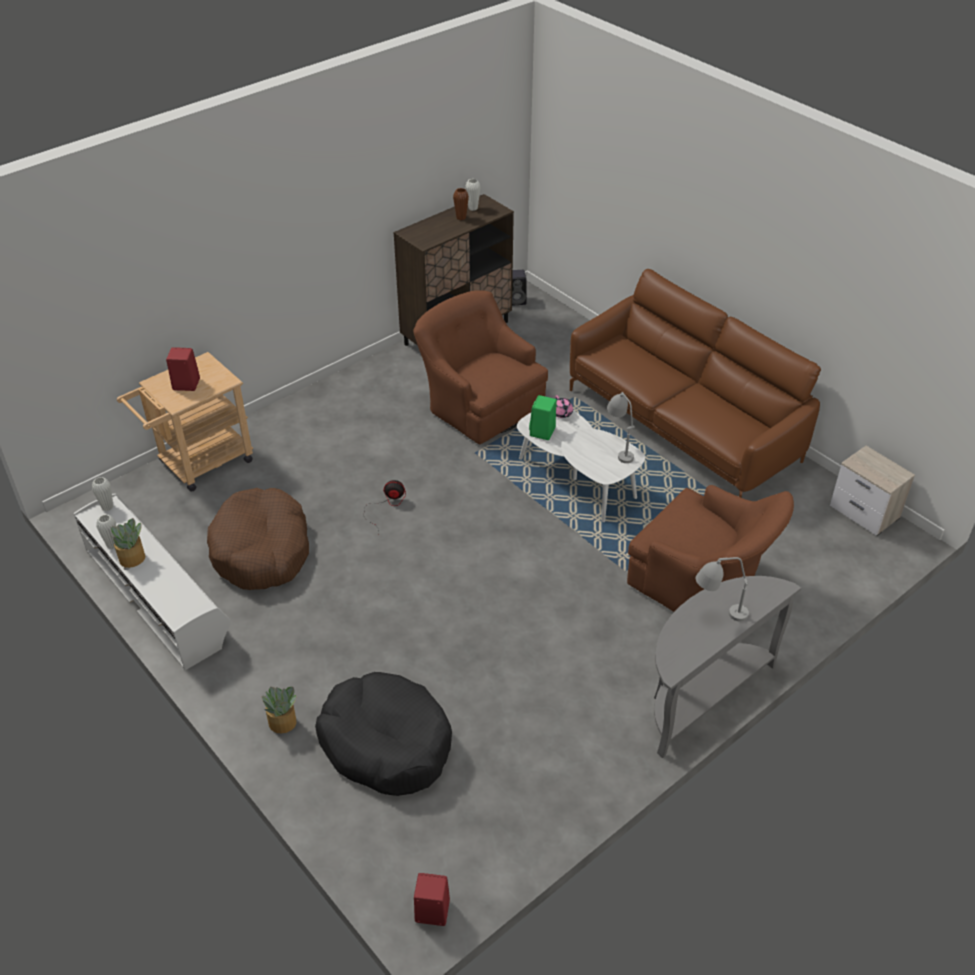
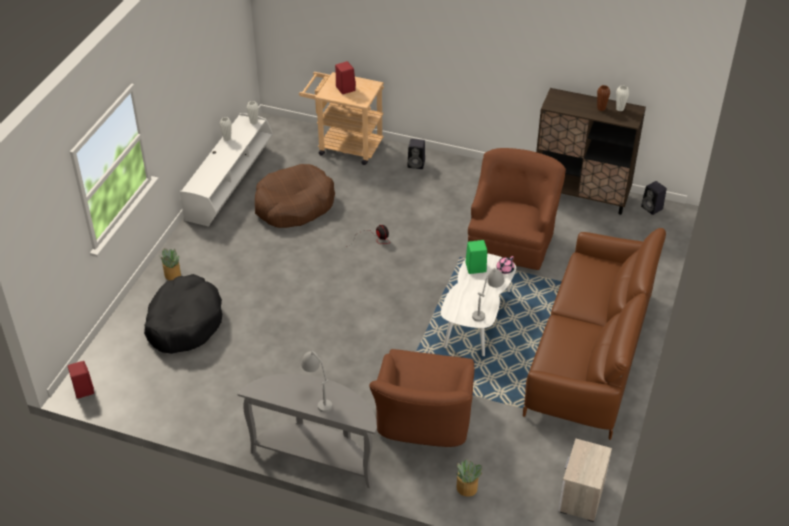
camera: 60 degrees right, 0 degrees up
(133, 558) = (222, 150): potted plant -> potted plant (467, 488)
(293, 421) = (417, 164): none -> black speaker

